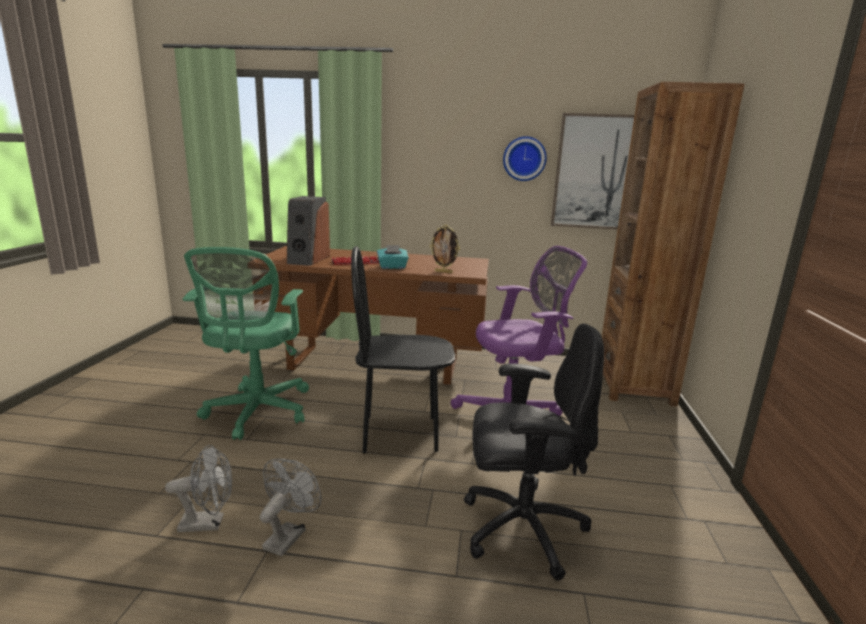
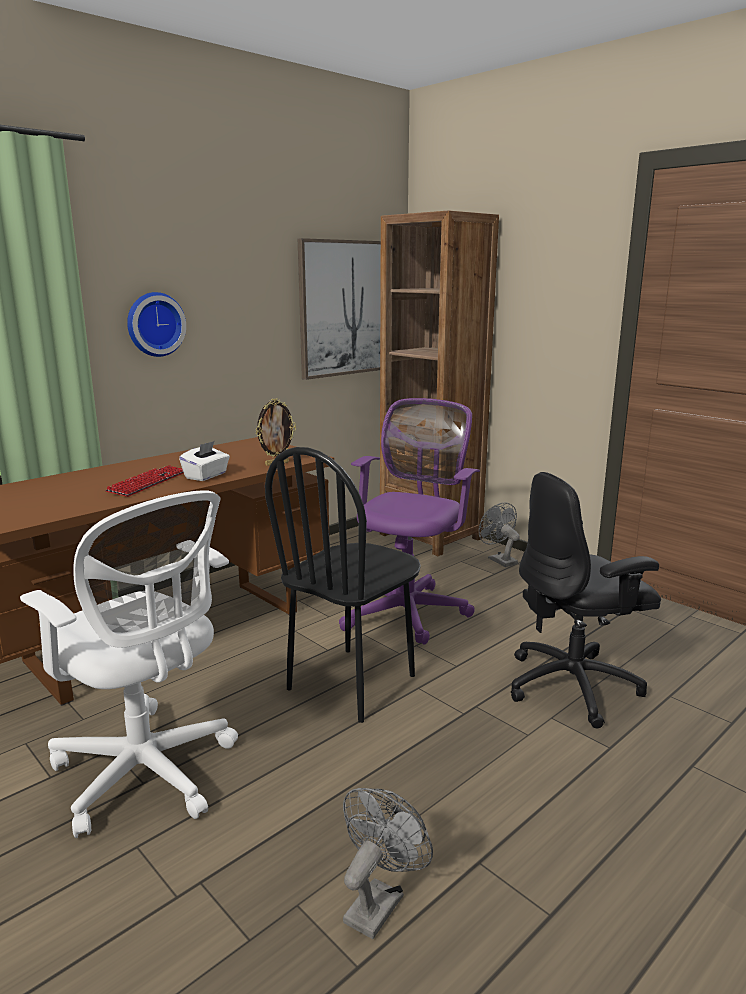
camera: 50 degrees left, 0 degrees up
(257, 413) = (148, 774): green office chair -> white office chair
(288, 535) = (464, 835): grey fan -> grey fan (499, 560)
(308, 259) = (61, 502): speaker -> none
(392, 267) = (206, 476): turquoise tissue box -> white tissue box
(520, 528) = (574, 686): black office chair -> black office chair turned 150 degrees counterclockwise
(524, 158) = (265, 298): wall clock -> wall clock (154, 324)

